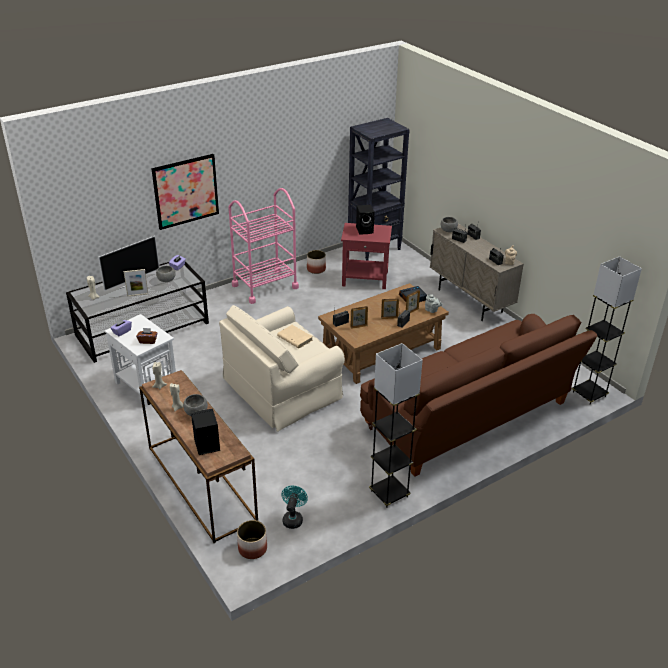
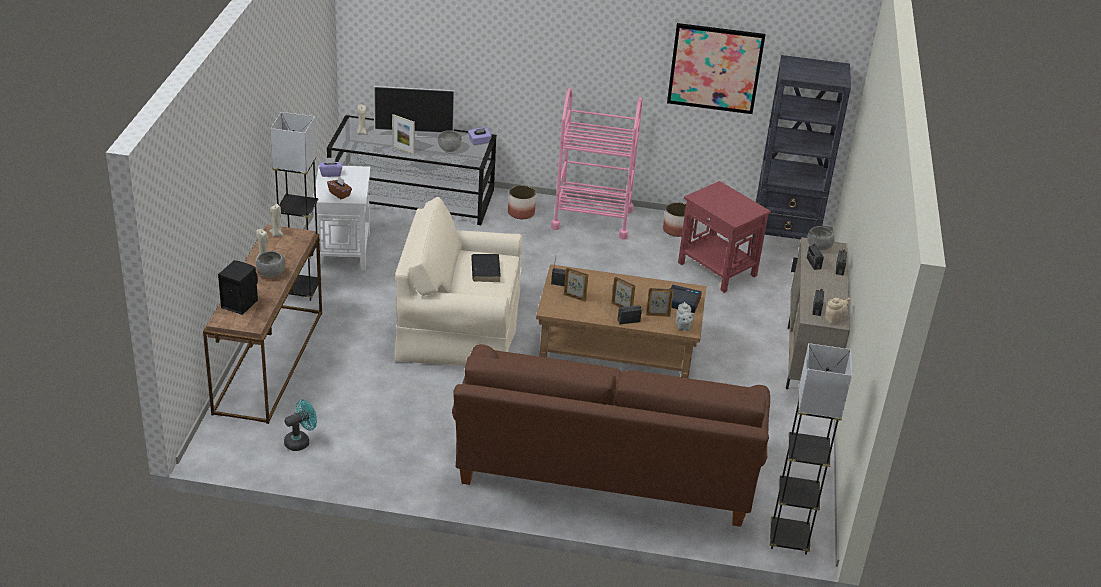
camera: 40 degrees right, 0 degrees up
(185, 191) = (519, 53): picture -> picture (715, 68)
(253, 548) = (234, 441): planter -> planter (521, 213)
(294, 338) = (485, 270): beige book -> black book
(365, 230) = (729, 200): black speaker -> none
(389, 494) = (414, 481): grey floor lamp -> grey floor lamp (300, 290)

